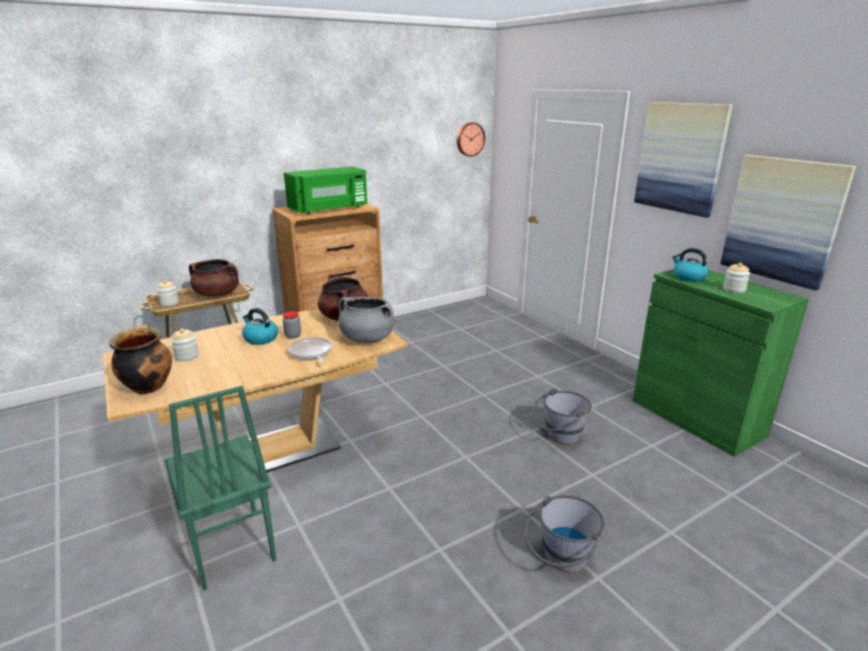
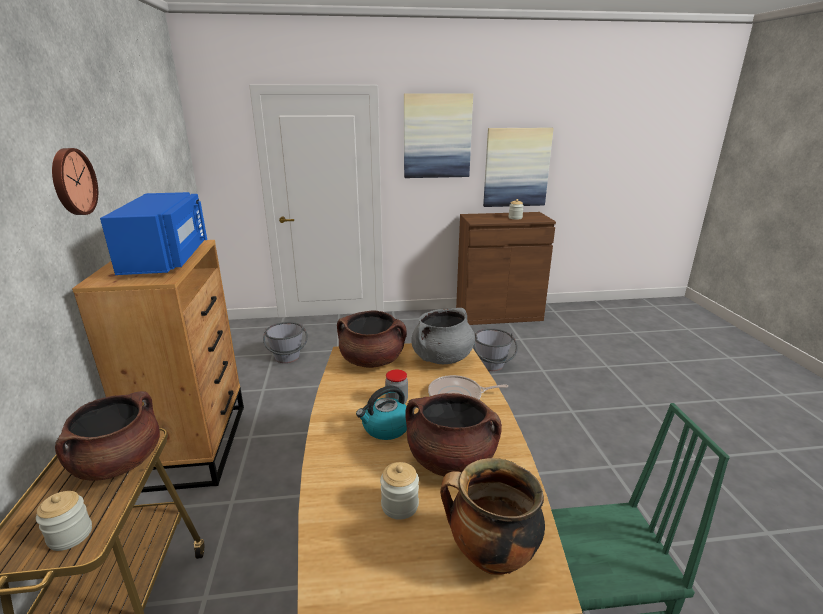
camera: 65 degrees left, 0 degrees up
(231, 363) = (450, 461): none -> brown cooking pot
(329, 209) = (167, 259): green microwave -> blue microwave
(469, 139) = (180, 145): wall clock -> wall clock (72, 182)
(560, 562) = (630, 414): grey bucket -> grey bucket (288, 359)
(688, 277) = (485, 220): kettle -> none
(696, 418) = (498, 314): green cabinet -> brown cabinet

